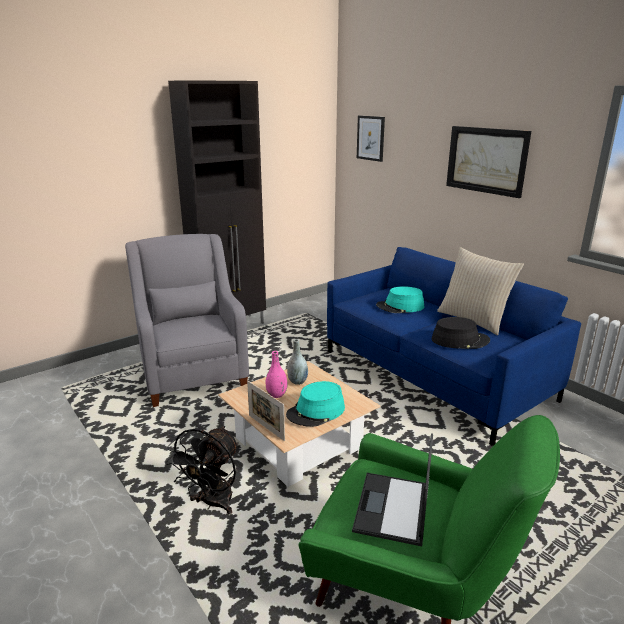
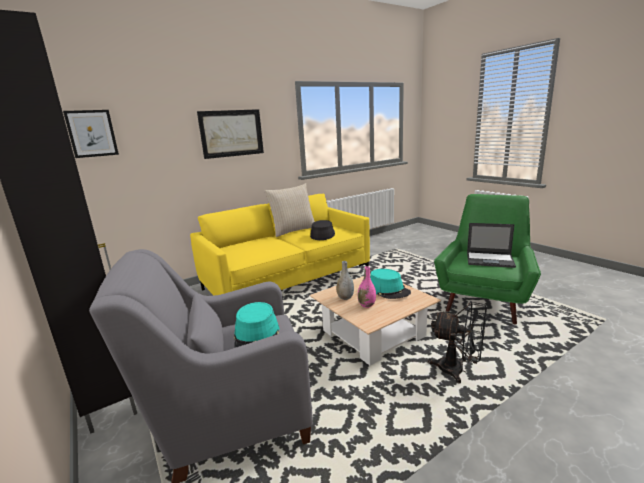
camera: 85 degrees left, 5 degrees down
(266, 427) = (415, 307): picture frame -> none
(400, 307) = (260, 246): turquoise hat -> turquoise hat (257, 335)
(434, 375) = (287, 281): blue sofa -> yellow sofa

